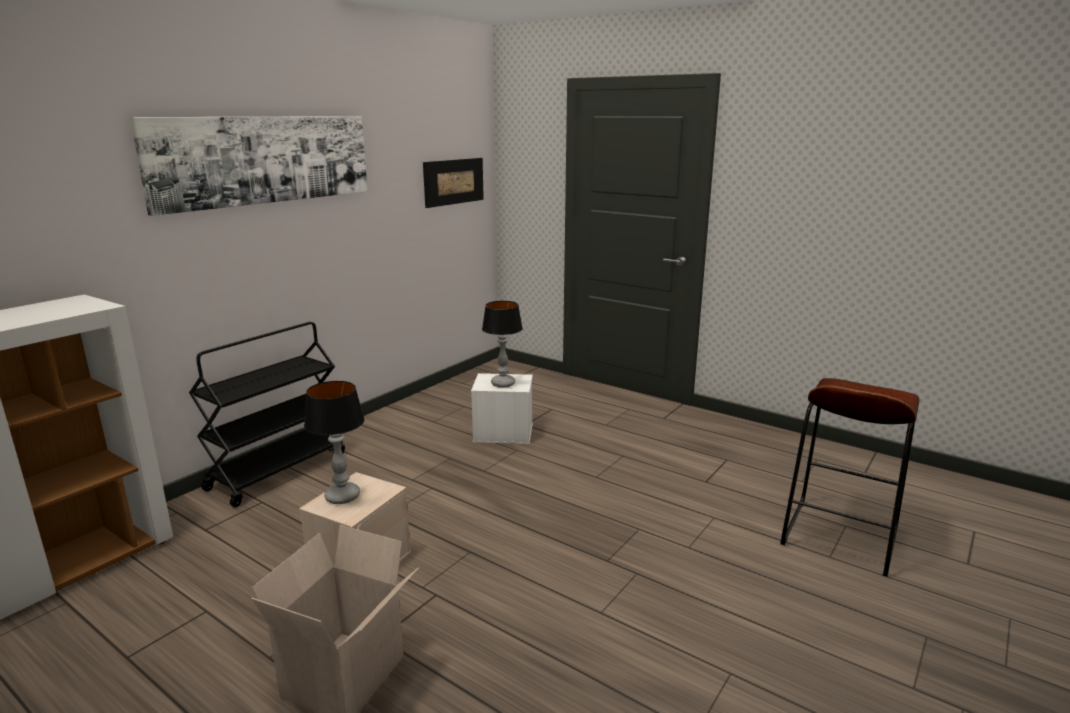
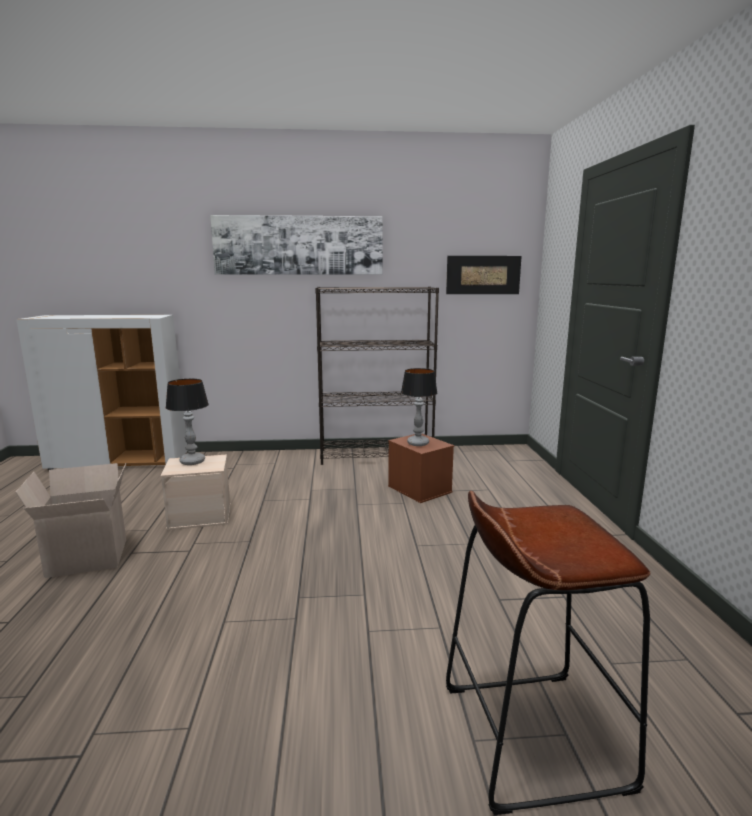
camera: 50 degrees right, 5 degrees down
(278, 471) = (268, 457): black cart -> none
(396, 418) = (376, 455): none -> black bookcase
(502, 433) = (418, 489): white storage box -> brown storage box

